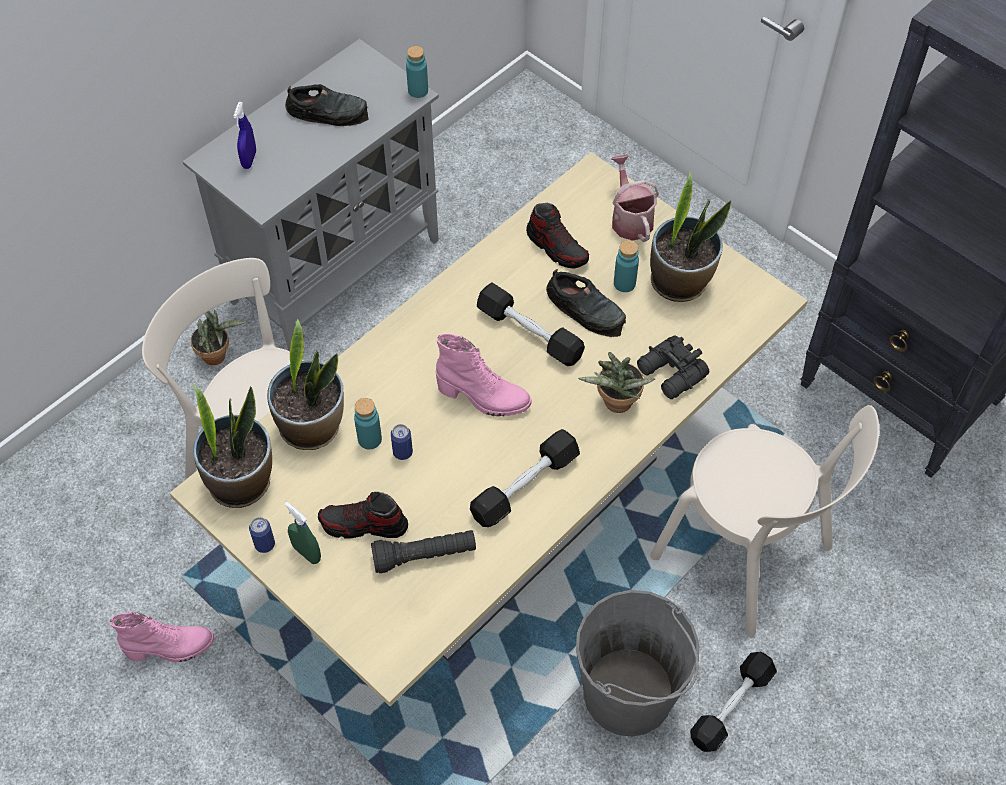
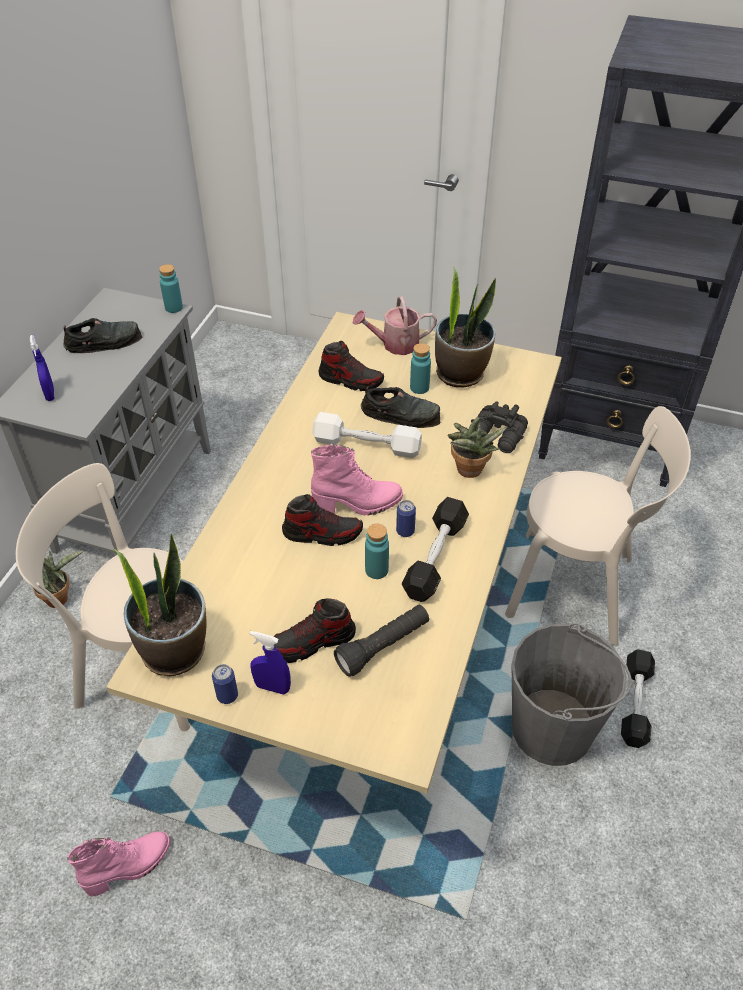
camera: 25 degrees left, 10 degrees down
(306, 553) = (272, 687): green spray bottle -> blue spray bottle
(312, 427) = (218, 579): potted plant -> none
(369, 439) = (277, 570): turquoise bottle -> turquoise bottle (376, 570)
(402, 452) = (313, 570): can -> can (405, 531)
(432, 416) = (322, 533): none -> shoe
(529, 333) = (366, 445): black dumbbell -> white dumbbell
(630, 218) = (395, 344): watering can -> watering can turned 60 degrees counterclockwise

